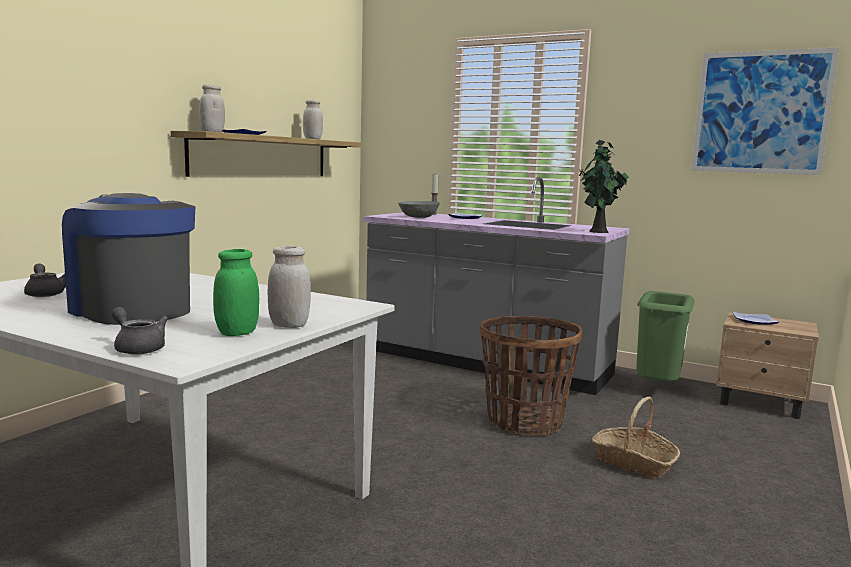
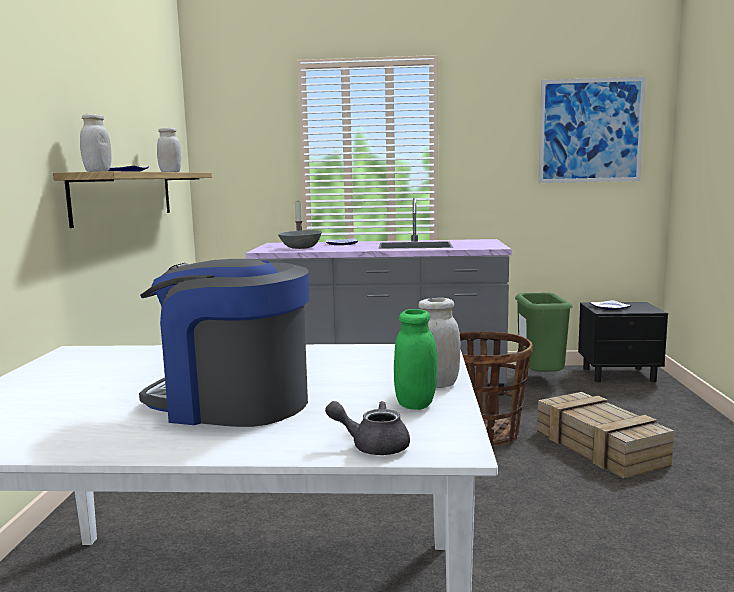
camera: 25 degrees left, 0 degrees up
(45, 293) = (66, 405): grey teapot -> none
(598, 232) = (492, 245): potted plant -> none
(633, 462) = (602, 447): basket -> crate
(761, 403) = (619, 375): beige nightstand -> black nightstand

